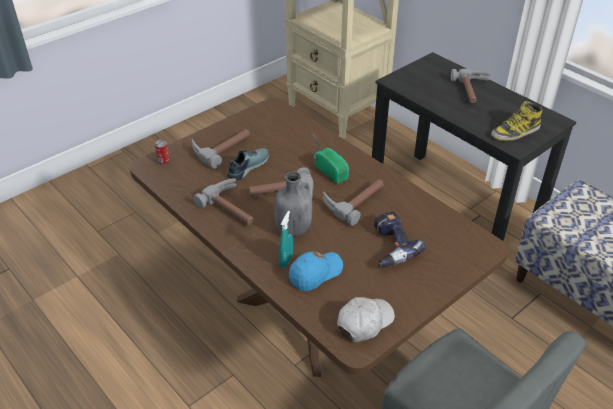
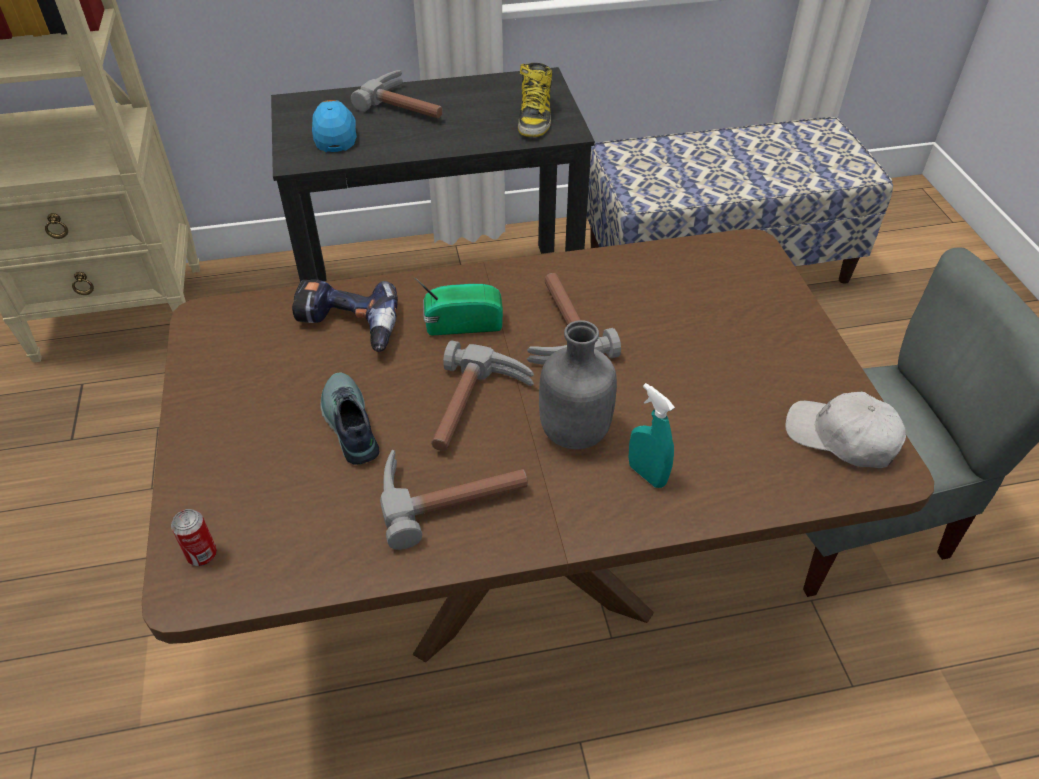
camera: 60 degrees left, 5 degrees up
(221, 148) = (253, 442): hammer -> none
(315, 273) = (702, 450): blue cap -> blue cap (335, 133)
(364, 322) = (842, 438): white cap -> white cap turned 45 degrees counterclockwise
(389, 247) = (692, 338): power drill -> power drill (347, 328)

